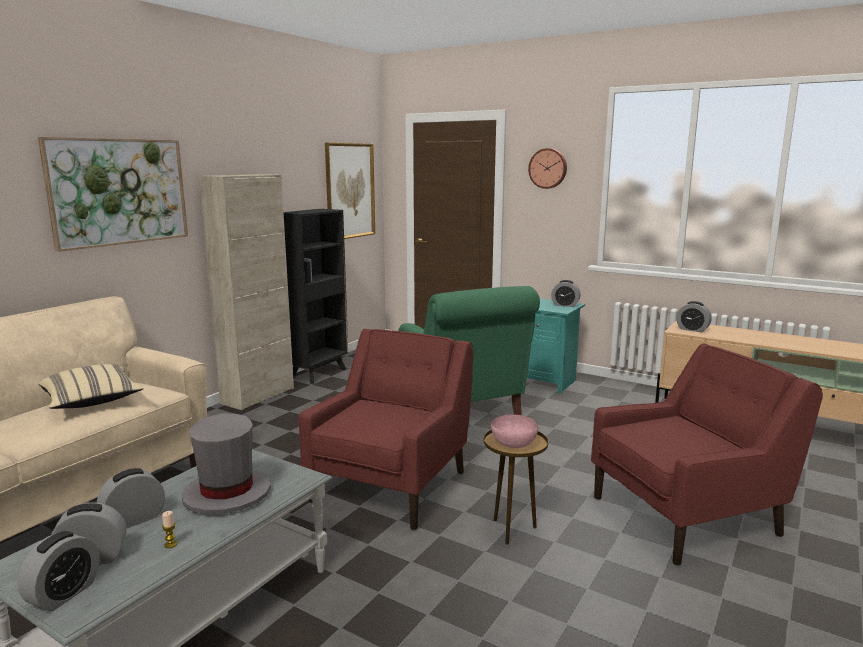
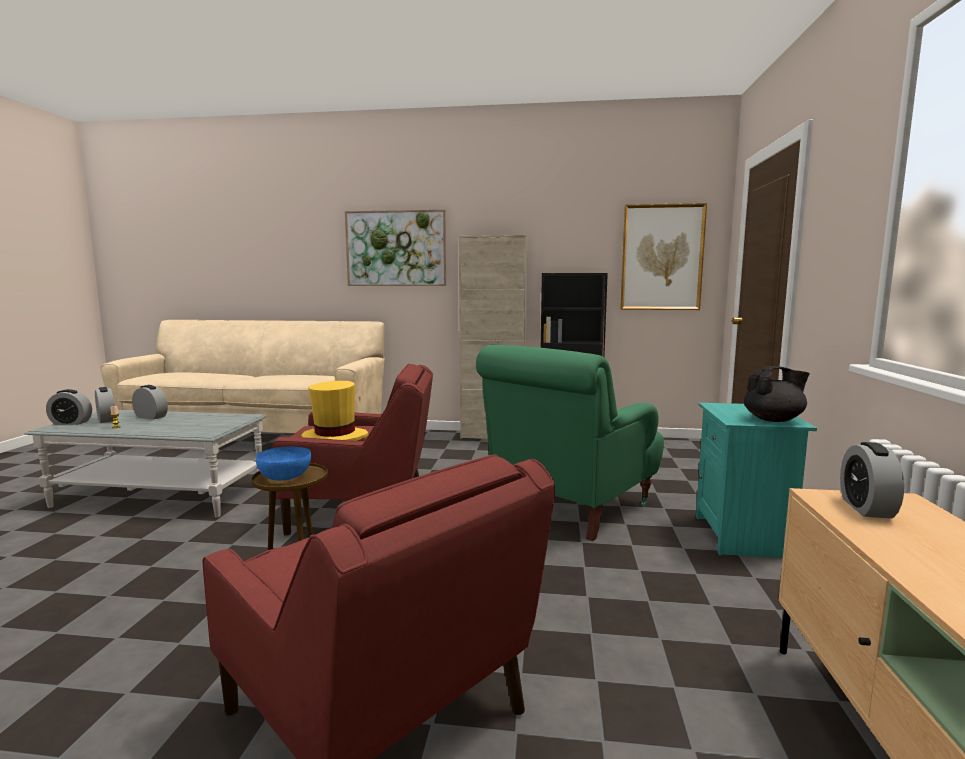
camera: 65 degrees right, 5 degrees down
(92, 402) = (296, 376): beige pillow -> none
(227, 494) = (182, 424): grey hat -> none
(386, 421) = (335, 437): none -> yellow hat
(513, 443) = (285, 476): pink bowl -> blue bowl
(548, 168) = (837, 198): wall clock -> none
(565, 305) = (774, 420): alarm clock -> black teapot

